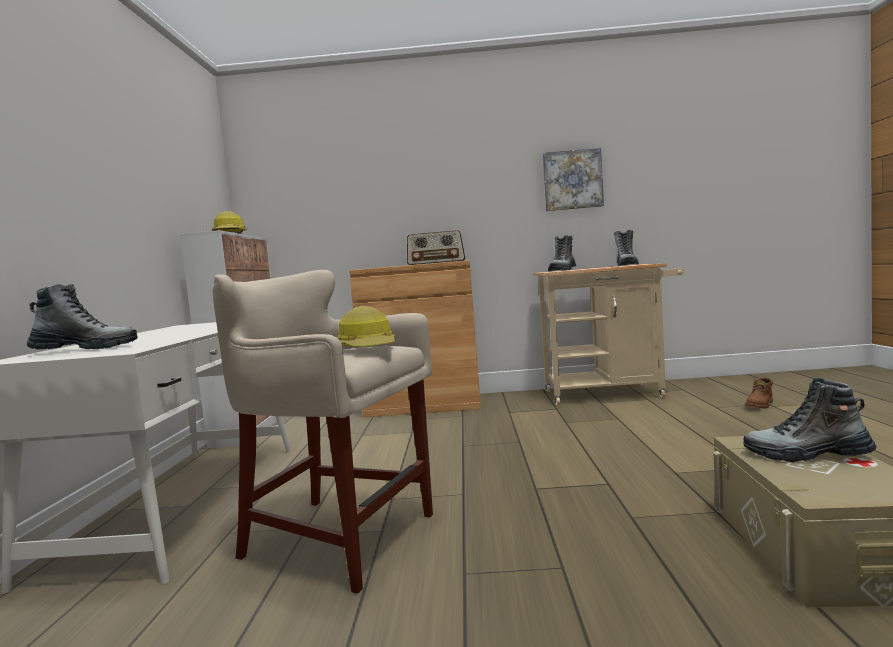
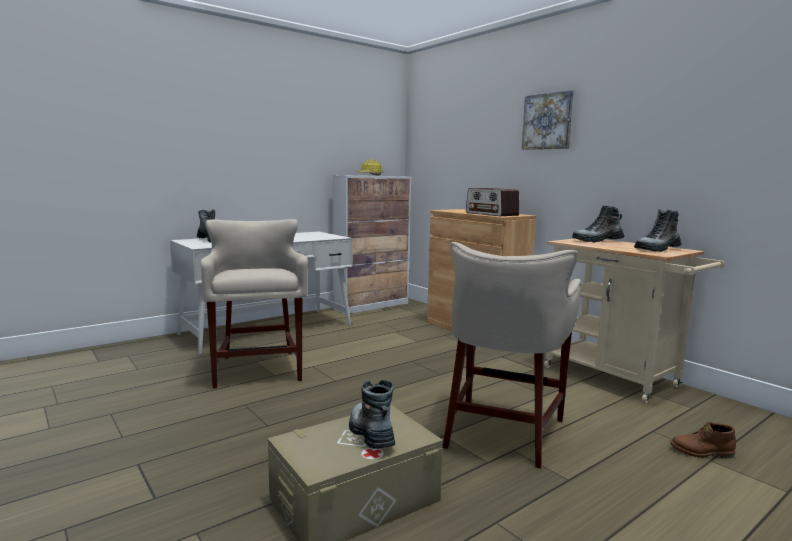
camera: 50 degrees right, 5 degrees up
(368, 349) = (261, 272): hard hat -> none
(572, 180) = (645, 144): picture -> picture (547, 121)
(683, 448) = (503, 431): none -> beige stool

